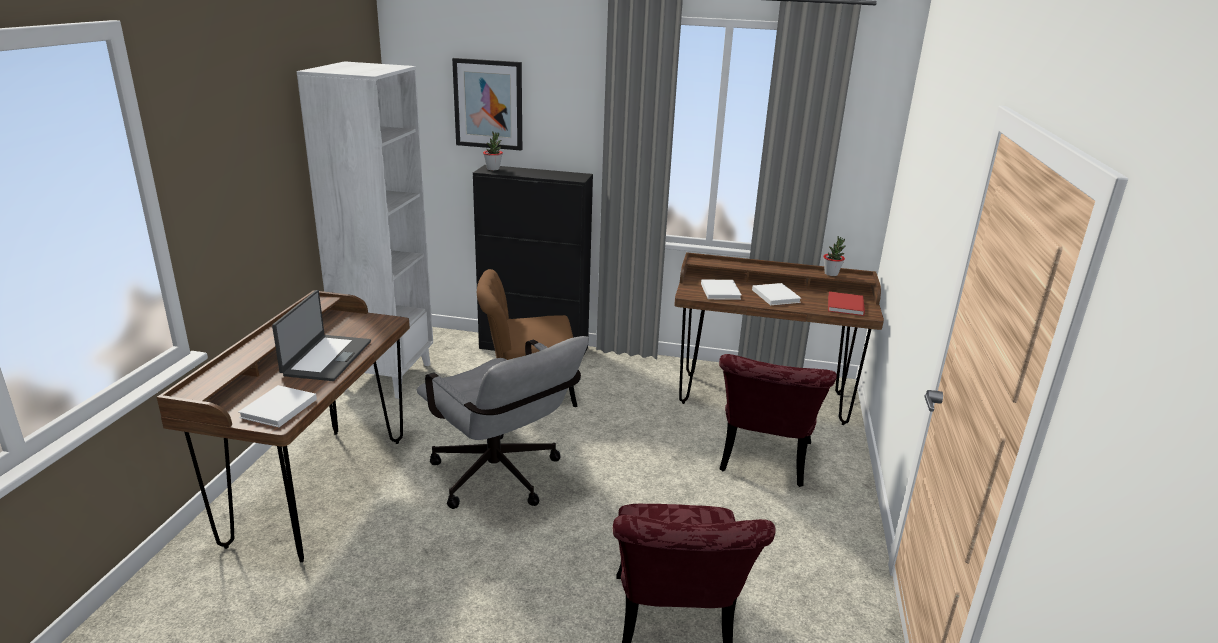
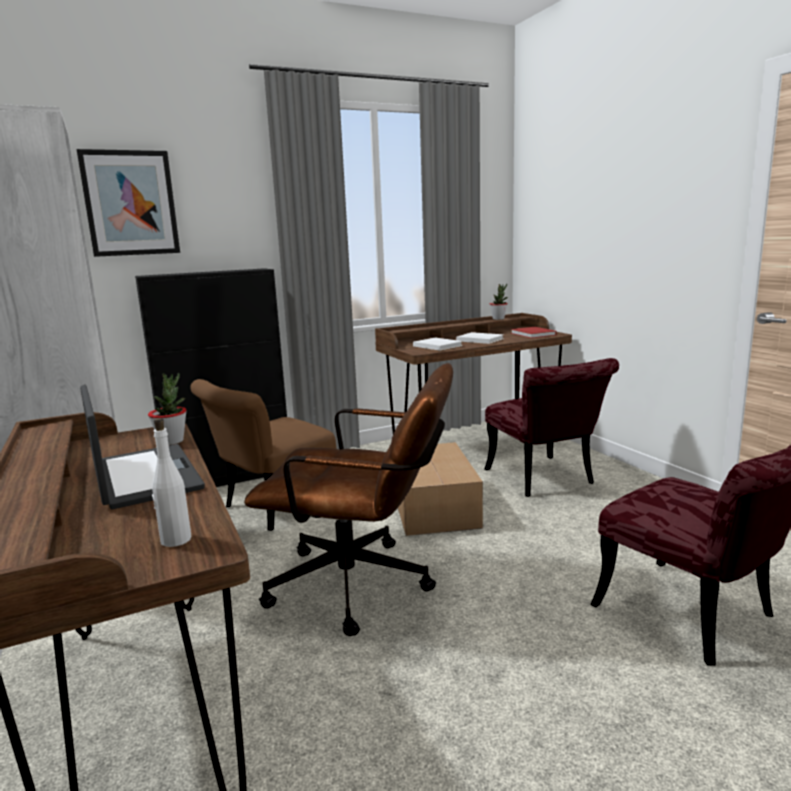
camera: 35 degrees left, 10 degrees down
(277, 409) = (175, 540): white book -> white bottle
(493, 169) = (154, 275): potted plant -> potted plant (171, 441)
(502, 480) = (364, 586): grey office chair -> brown office chair
(636, 442) = (434, 505): none -> cardboard box

